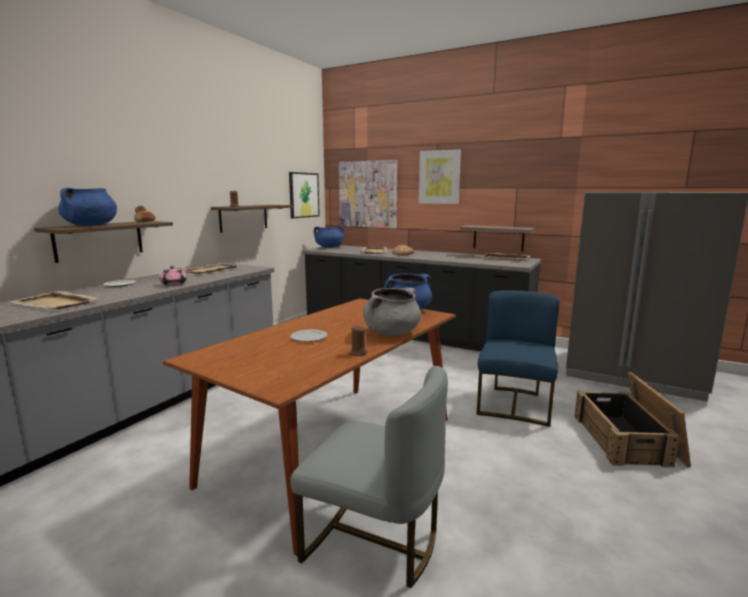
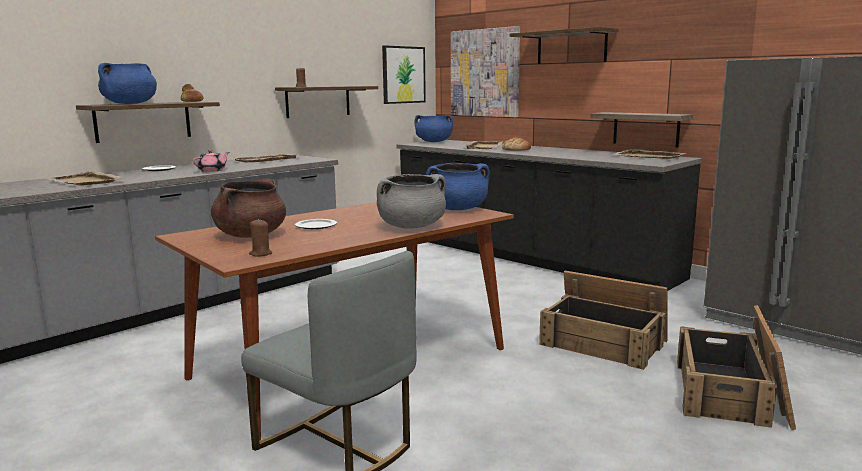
camera: 15 degrees right, 0 degrees up
(260, 353) = (251, 235): none -> brown cooking pot
(358, 353) = (350, 241): brown candle -> brown candle (260, 254)
(439, 177) = (571, 47): picture -> shelf
(514, 405) = (604, 342): blue chair -> crate

